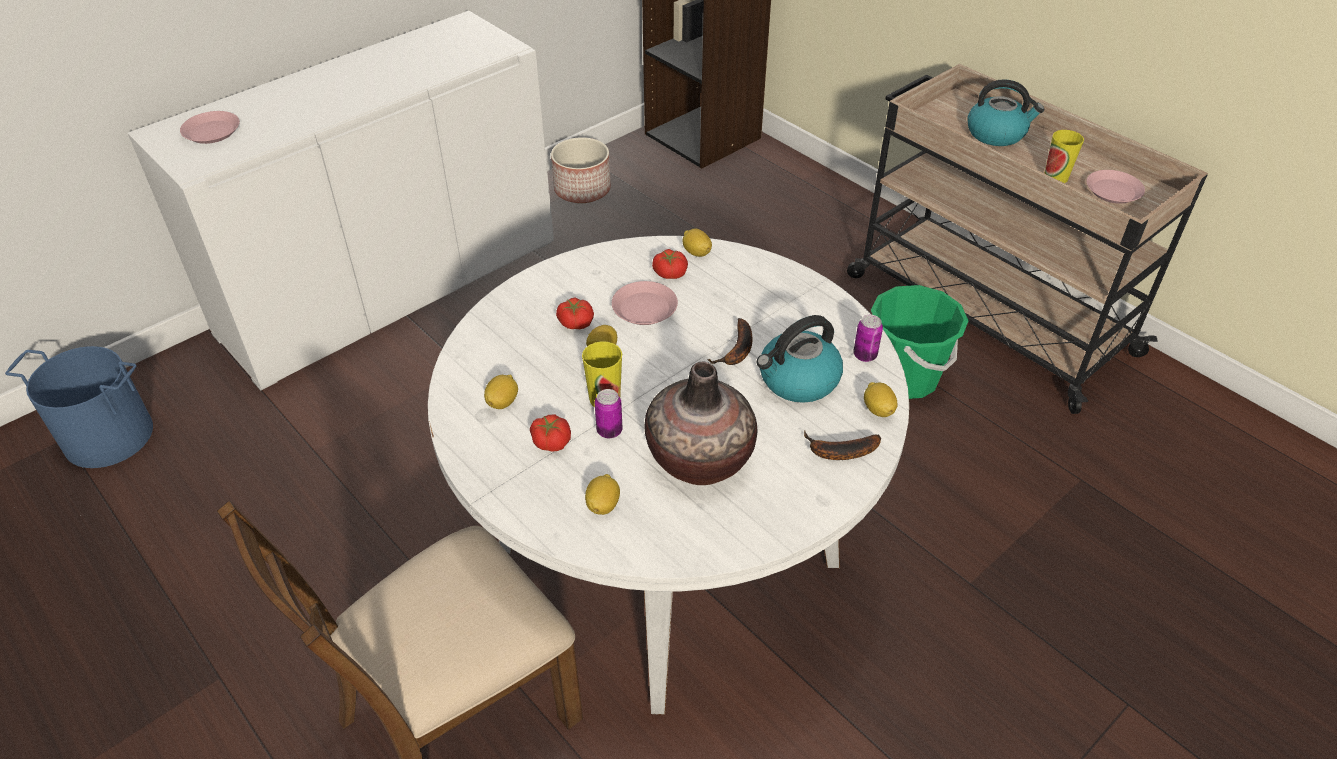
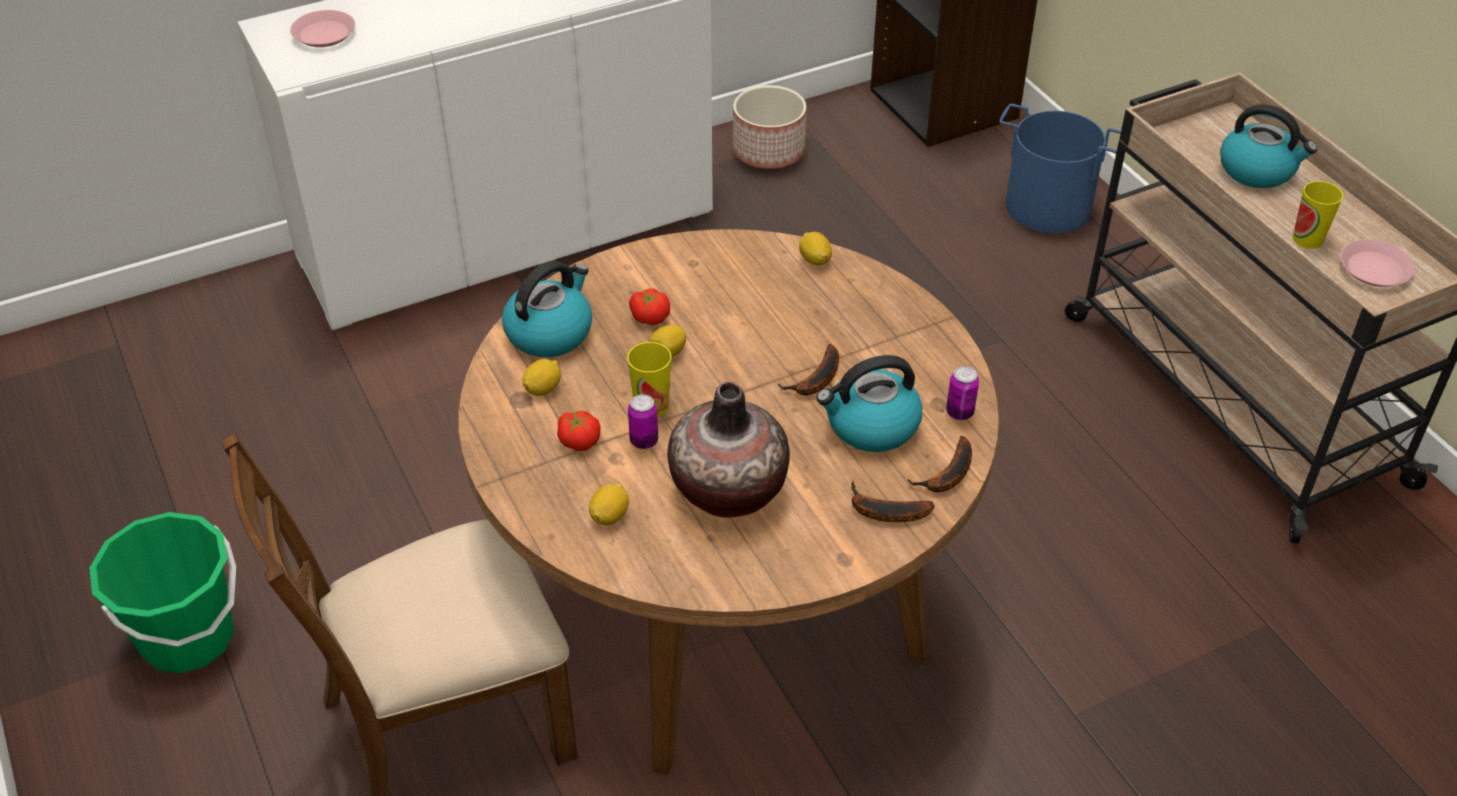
camera: 15 degrees right, 0 degrees up
(108, 437) = (161, 352): blue bucket -> blue bucket (1047, 207)
(492, 351) = (550, 332): none -> kettle
(644, 308) = (731, 314): pink plate -> none
(668, 555) = (728, 606): white dining table -> brown dining table
(670, 273) = (775, 278): tomato -> none
(878, 410) = (948, 475): lemon -> banana
(905, 377) = (1091, 457): green bucket -> green bucket (188, 637)

